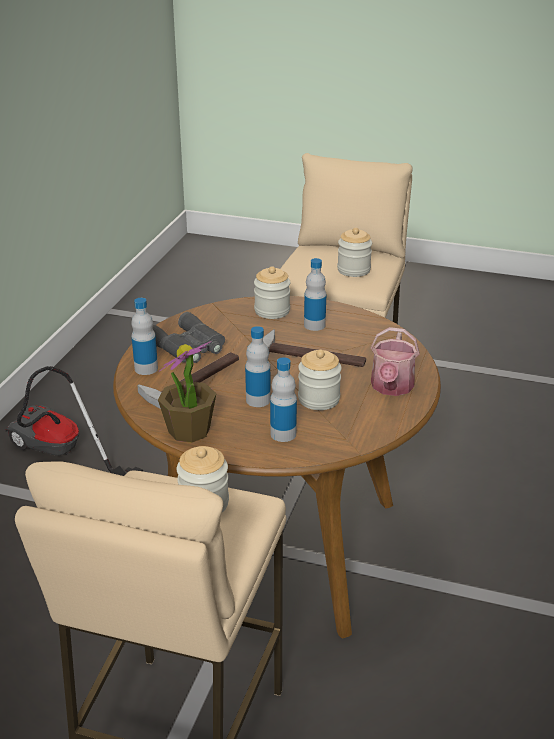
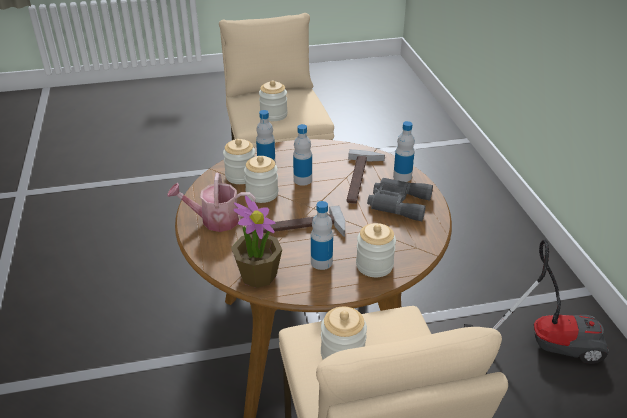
camera: 150 degrees right, 5 degrees up
(189, 430) = (324, 149): potted plant -> potted plant (258, 275)
(327, 429) = (241, 176): none -> jar
(391, 388) = (215, 220): watering can -> watering can turned 75 degrees counterclockwise

